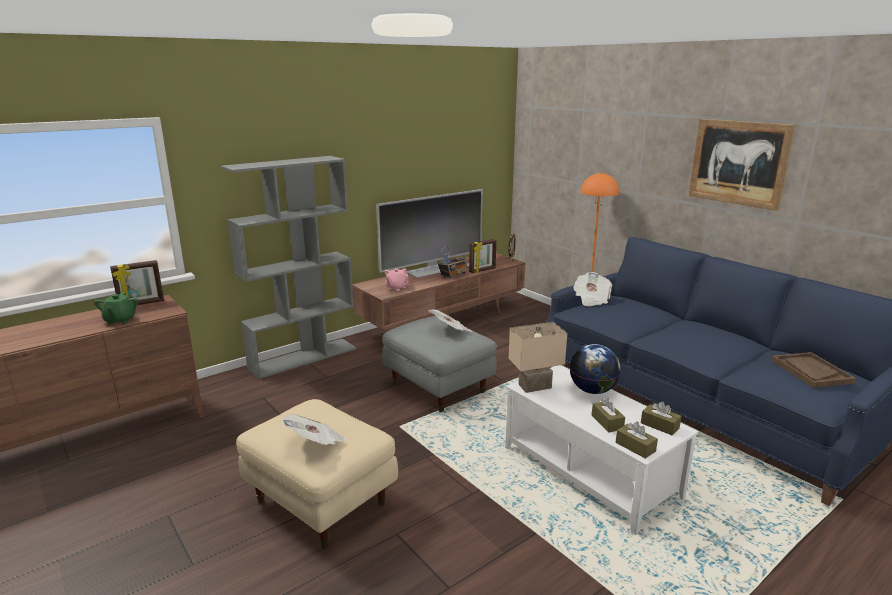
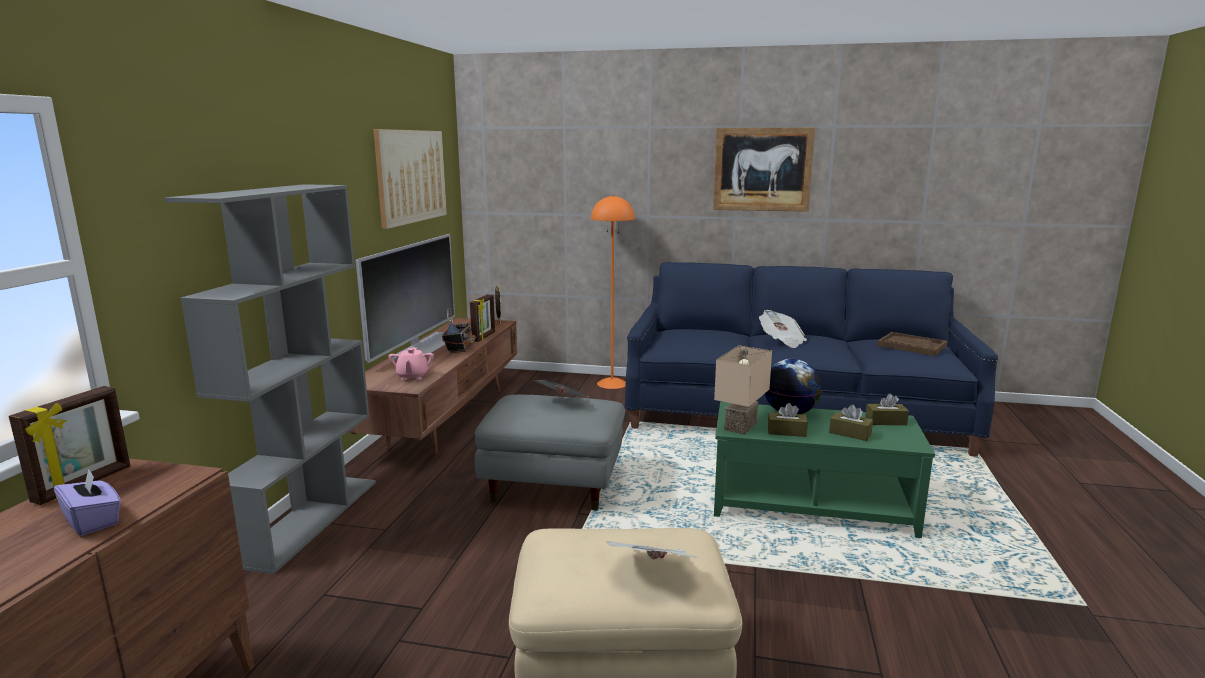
camera: 40 degrees left, 5 degrees down
(120, 320) = (93, 521): green teapot -> purple tissue box
(450, 146) = (411, 176): none -> picture
(590, 471) = (811, 504): white coffee table -> green coffee table
(591, 299) = (661, 335): newspaper -> newspaper (782, 341)
(635, 447) = (904, 444): brown tissue box -> brown tissue box (786, 431)

